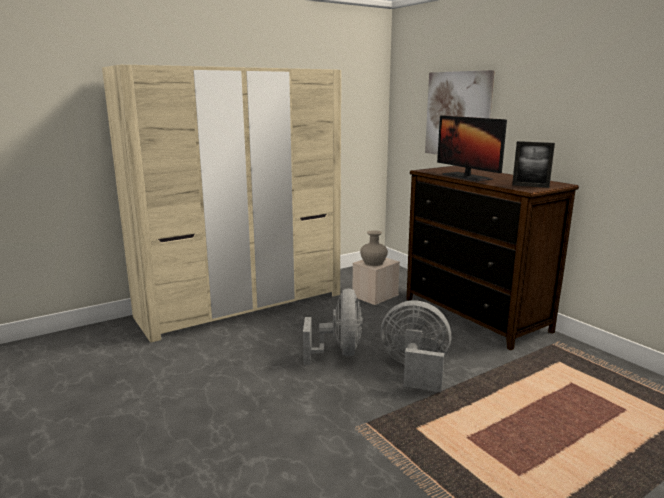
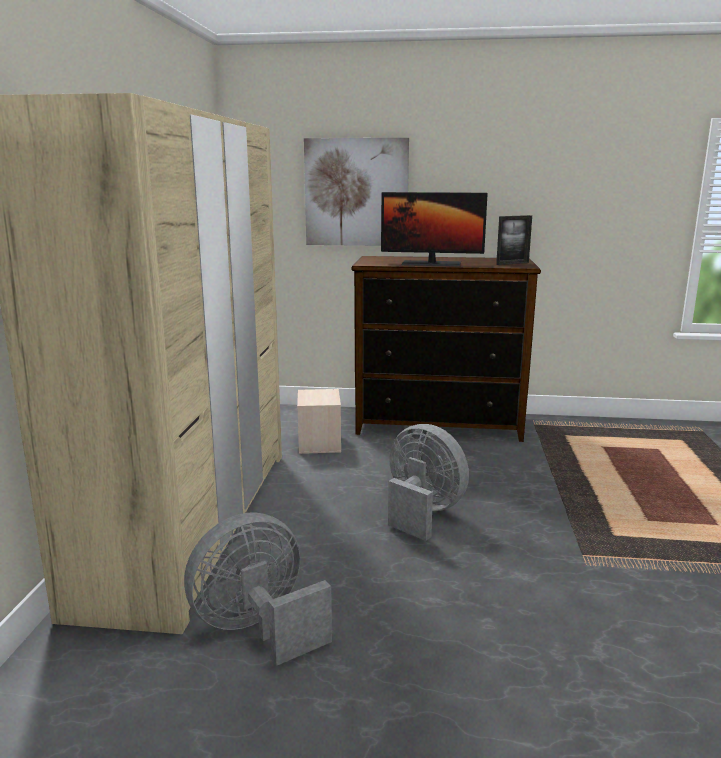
camera: 50 degrees left, 0 degrees up
(373, 263) = (319, 398): beige vase -> none
(415, 370) = (509, 492): grey fan -> grey fan (258, 629)

